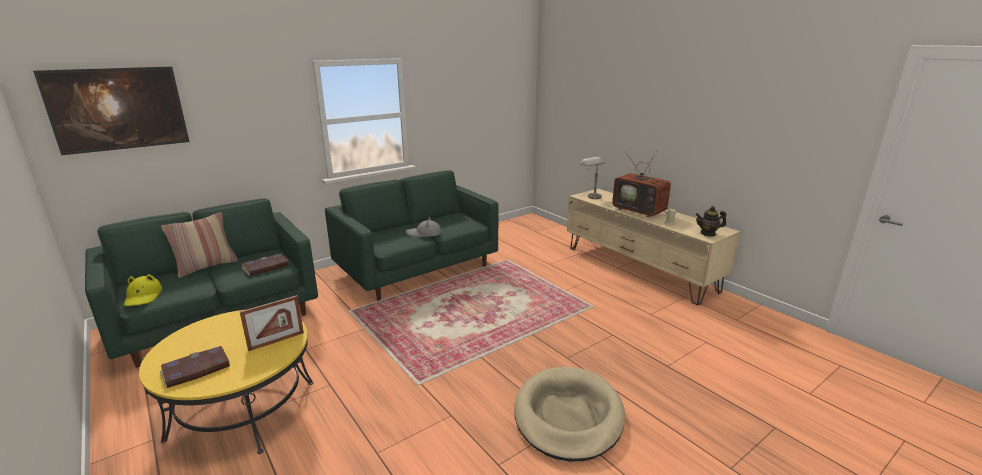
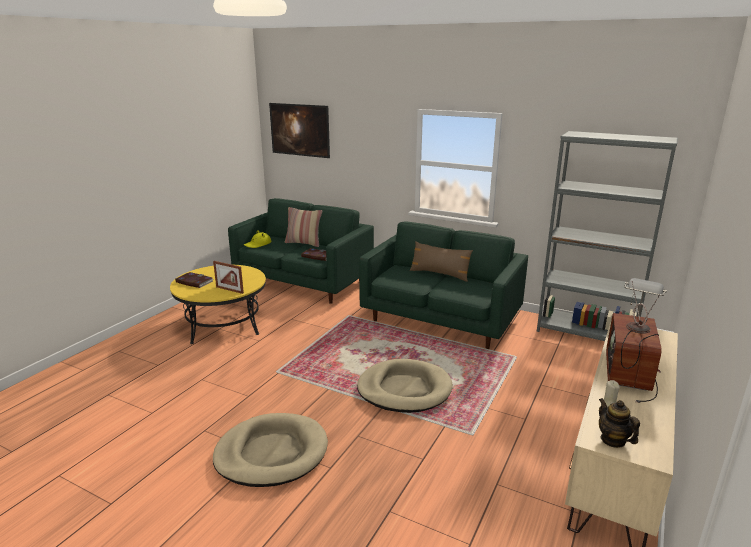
camera: 65 degrees right, 0 degrees up
(408, 225) = (439, 274): none -> brown pillow
(424, 233) = (430, 284): grey hat -> none
(500, 229) = (586, 333): none -> grey bookcase
(514, 317) = (404, 389): none -> beige dog bed

